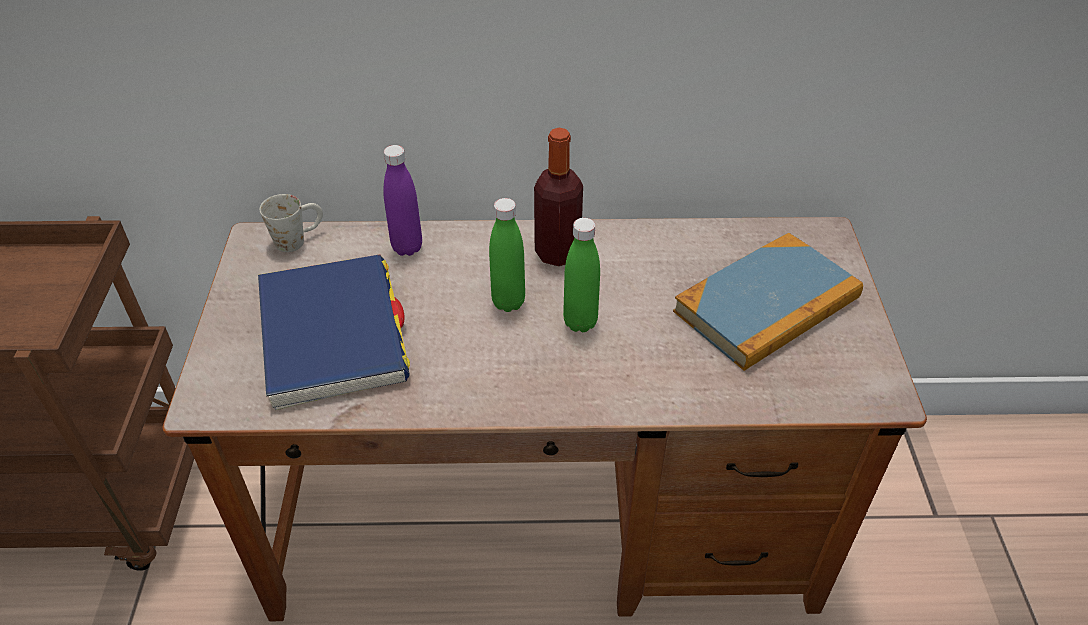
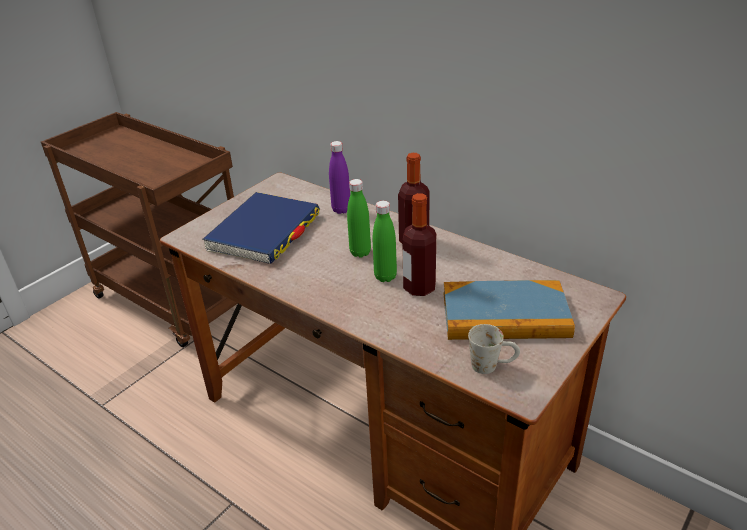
camera: 40 degrees right, 10 degrees down
(298, 239) = (297, 188): white mug -> white mug (492, 365)
(637, 317) = (419, 287): none -> bottle

